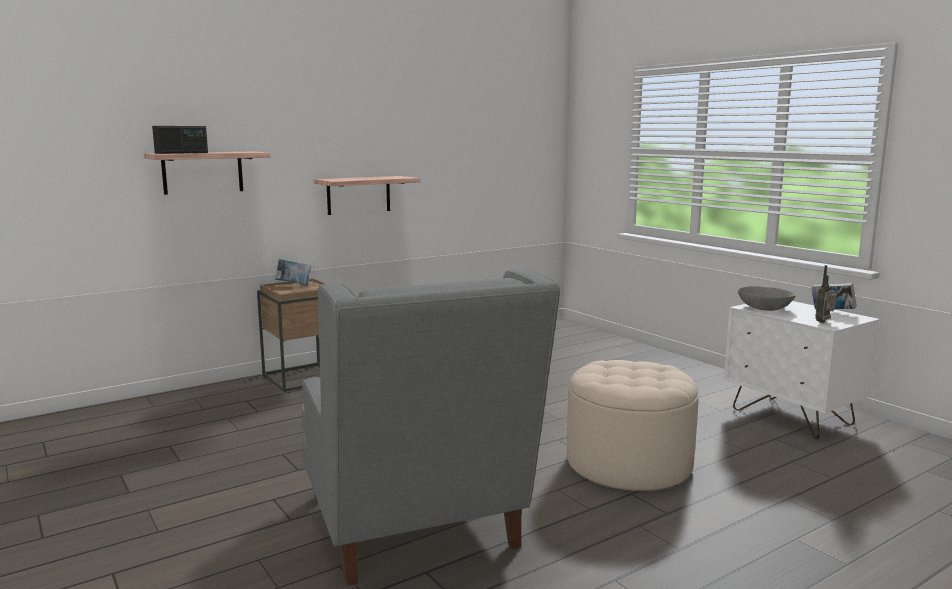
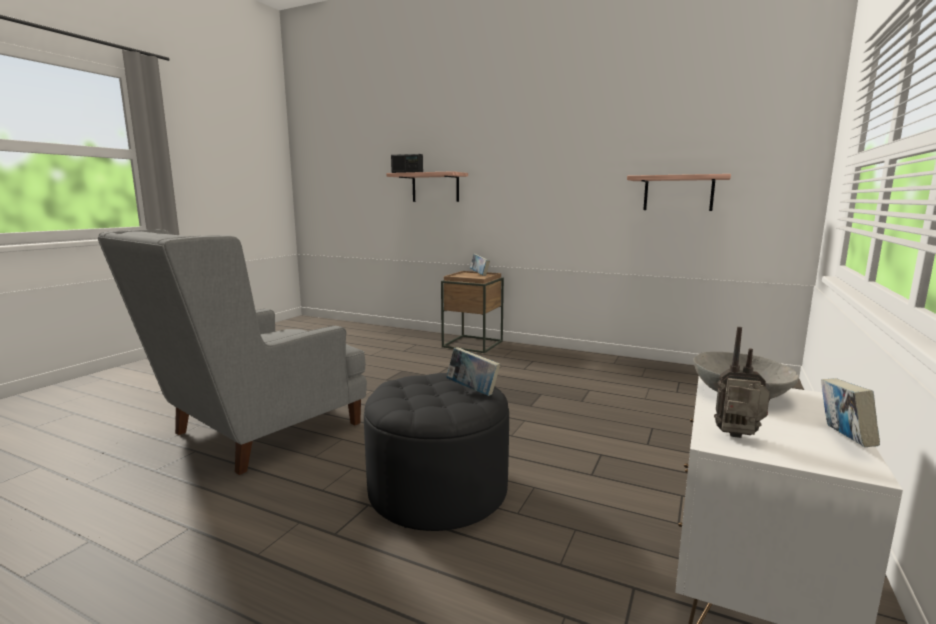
camera: 60 degrees right, 0 degrees up
(358, 195) = (546, 210): shelf -> shelf (678, 193)
(628, 463) = (438, 490): beige ottoman -> black ottoman
(642, 365) = (472, 390): none -> book

